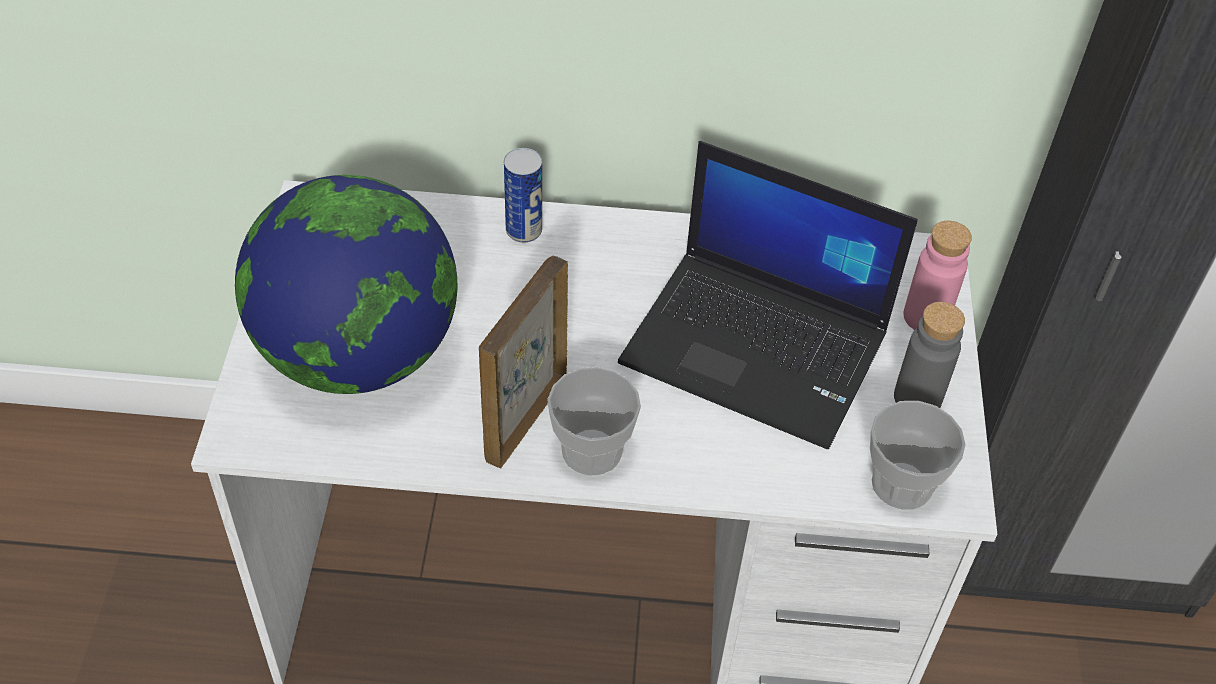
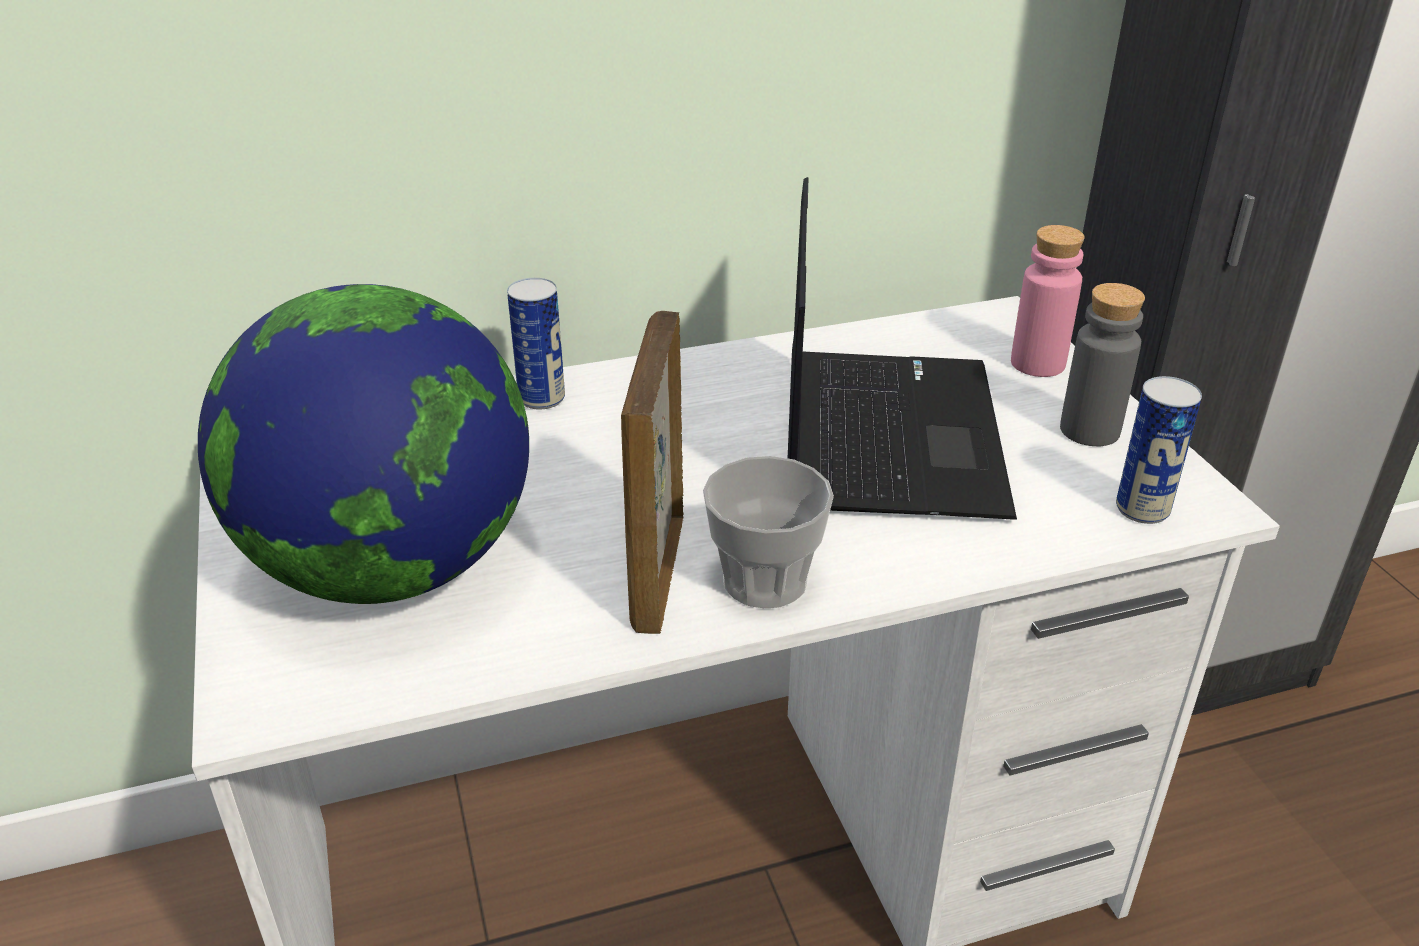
camera: 20 degrees left, 15 degrees down
(759, 347) = (886, 432): laptop -> laptop turned 90 degrees counterclockwise
(902, 484) = (1142, 509): cup -> can

